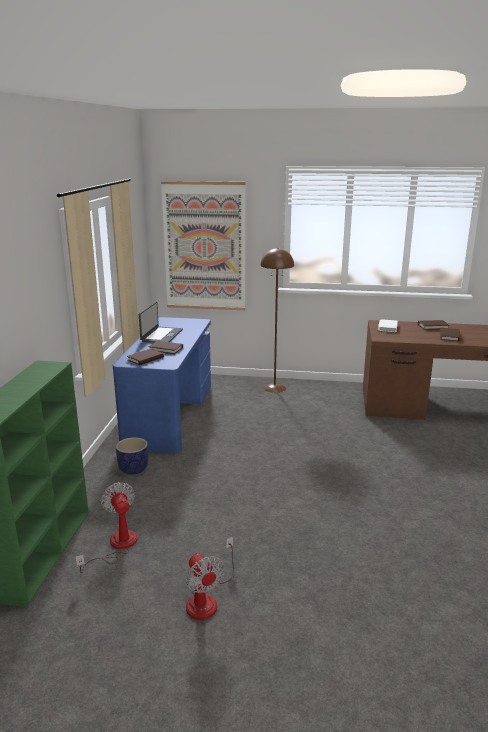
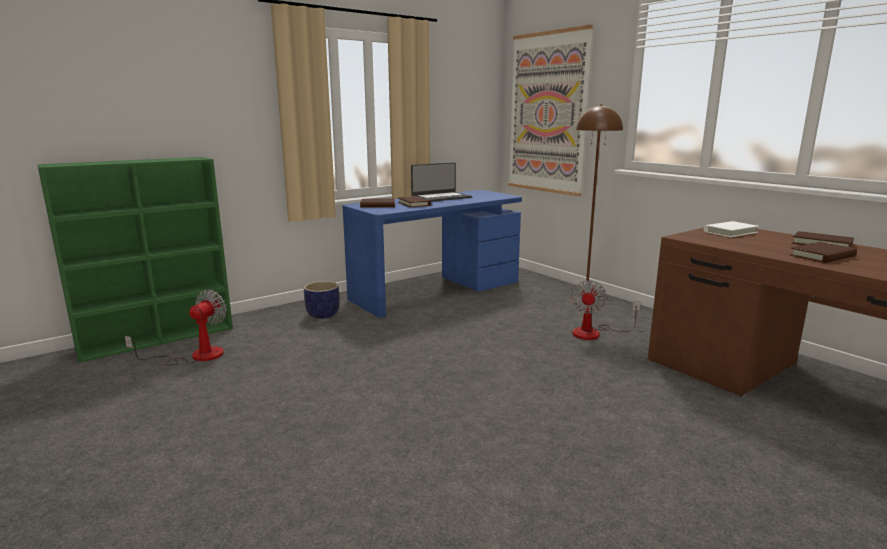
camera: 45 degrees right, 5 degrees down
(207, 599) = (148, 424): fan -> fan (594, 333)

